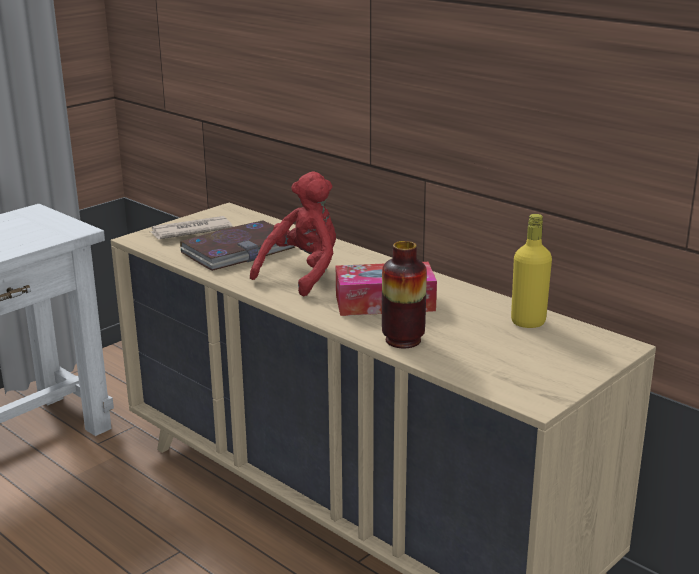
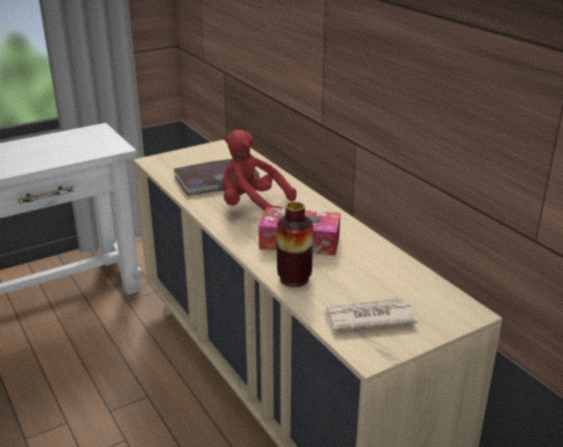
camera: 15 degrees right, 5 degrees up
(190, 231) = (192, 159): newspaper -> newspaper (368, 317)
(303, 274) = (252, 207): red plush toy -> red plush toy turned 120 degrees counterclockwise
(528, 322) = (404, 277): yellow bottle -> none

